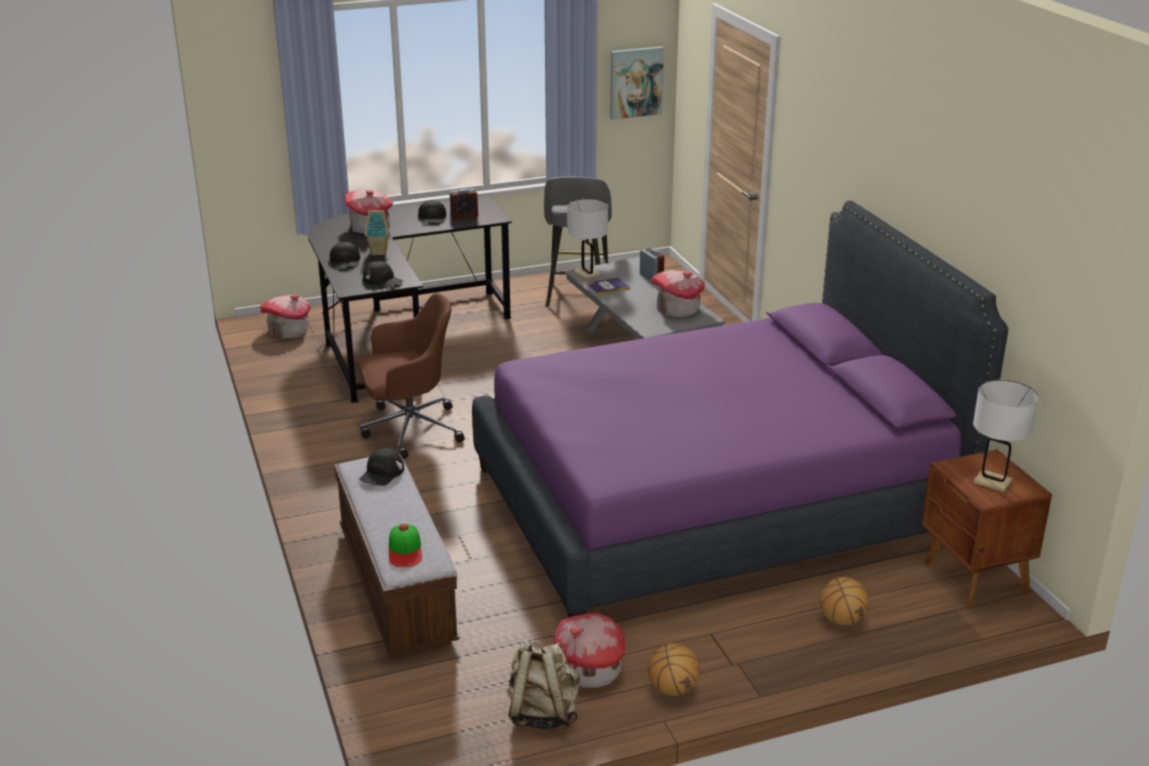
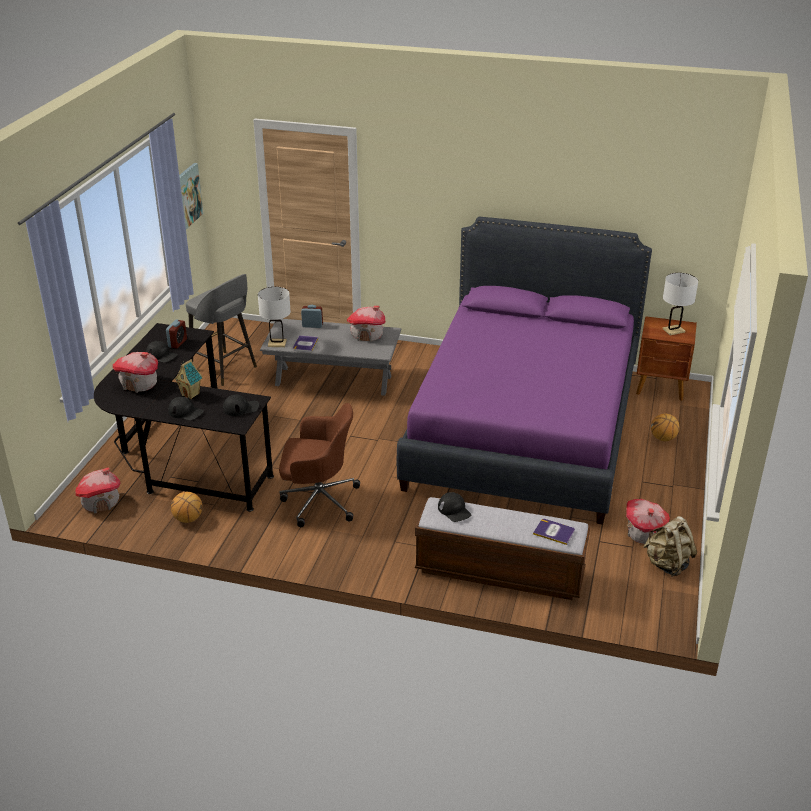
camera: 55 degrees left, 5 degrees up
(405, 550) = (554, 532): cap -> book
(409, 429) = (318, 500): brown office chair -> brown office chair turned 75 degrees clockwise
(672, 689) = (678, 513): basketball -> basketball (188, 519)

